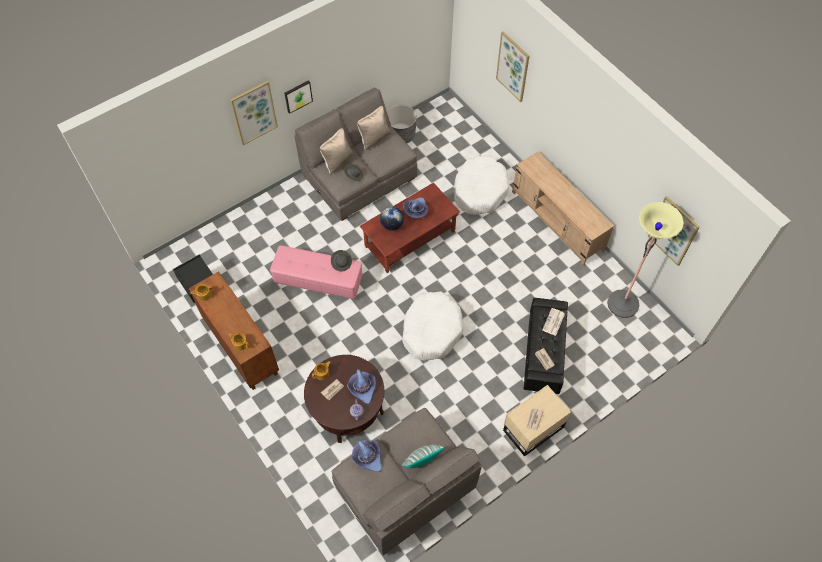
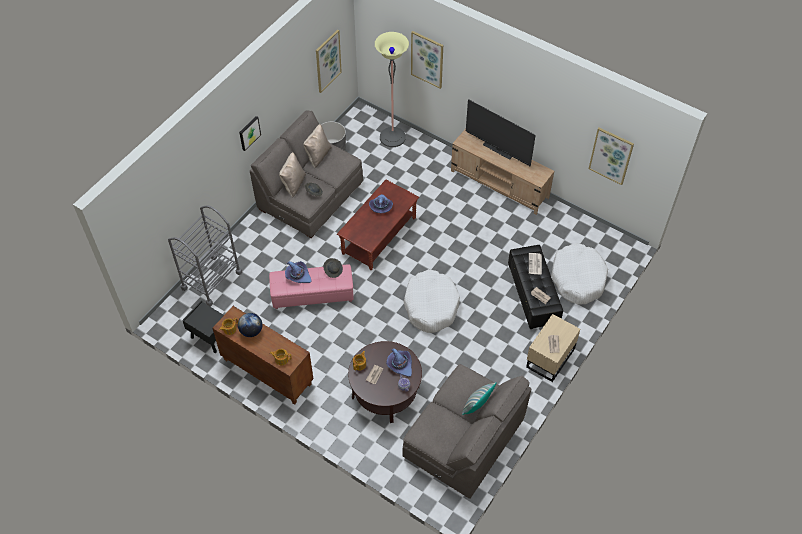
camera: 20 degrees left, 5 degrees down
(228, 234) = (211, 280): none -> grey cart
(254, 112) = (218, 156): picture -> picture (327, 61)
(367, 457) = (430, 417): purple hat -> purple hat (298, 275)
(392, 225) = (365, 225): globe -> globe (251, 331)
(480, 190) = (422, 177): white dog bed -> white dog bed (578, 278)
(561, 185) = (497, 150): none -> television
(623, 304) = (581, 235): floor lamp -> floor lamp (392, 137)

